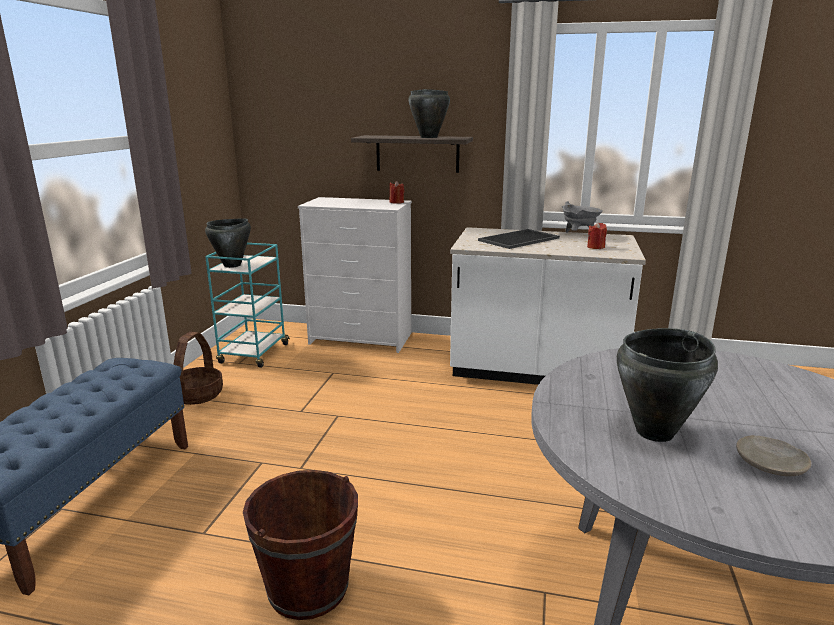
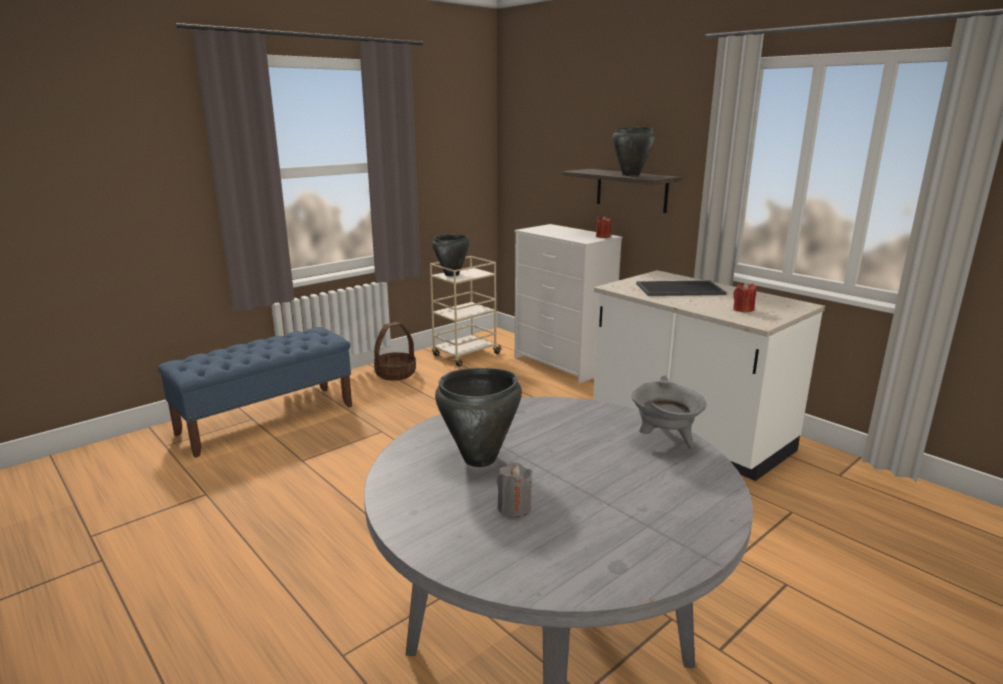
camera: 35 degrees right, 0 degrees up
(254, 354) = (465, 355): turquoise cart -> beige cart
(308, 588) = (318, 515): brown bucket -> none
(578, 235) = (756, 295): grey cooking pot -> grey cooking pot (665, 440)
(770, 465) = (514, 508): beige plate -> grey candle

